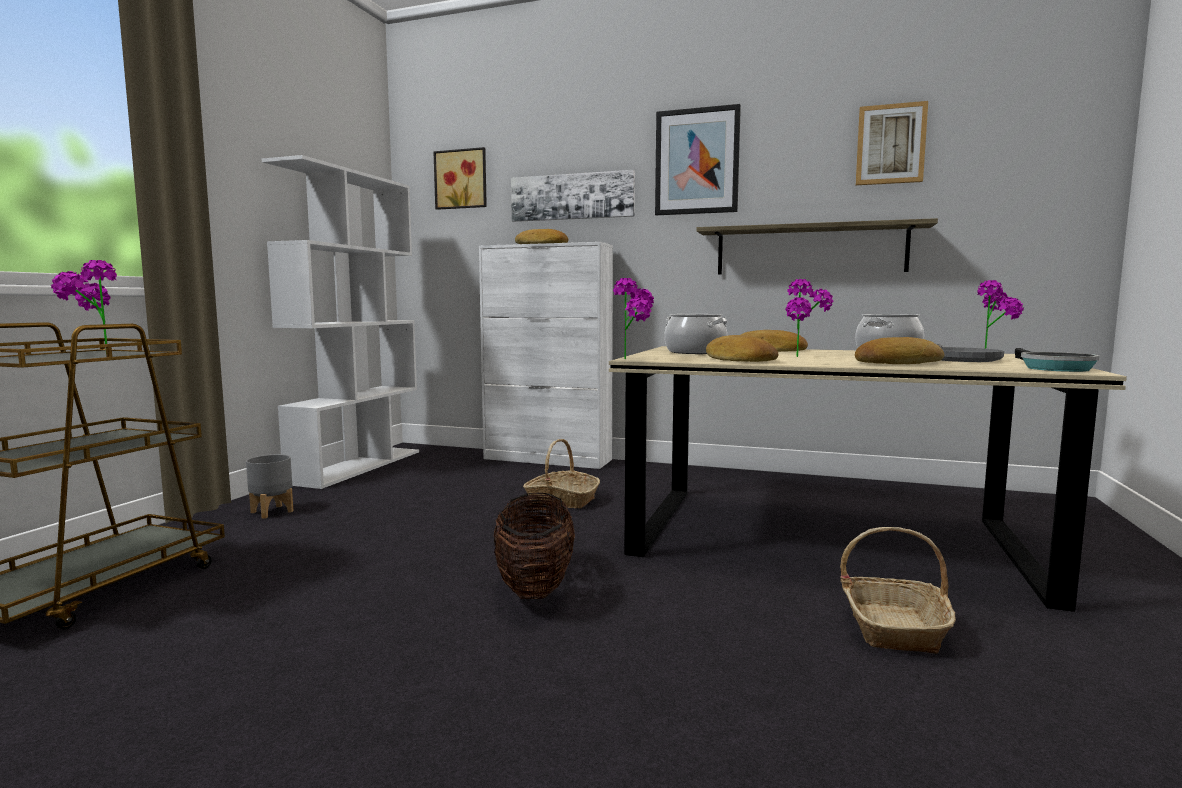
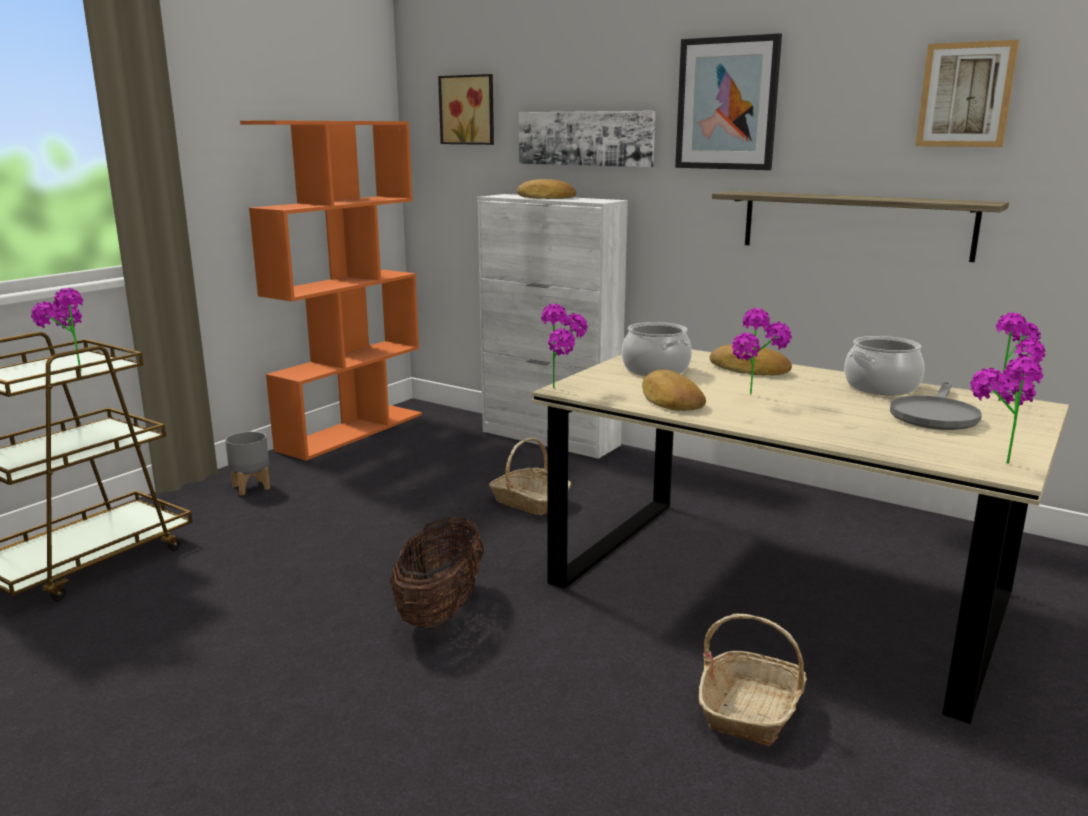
camera: 15 degrees right, 10 degrees up
(357, 466) = (352, 431): white bookcase -> orange bookcase
(896, 362) = (835, 424): bread -> none
(1053, 368) = (994, 459): frying pan -> potted plant

